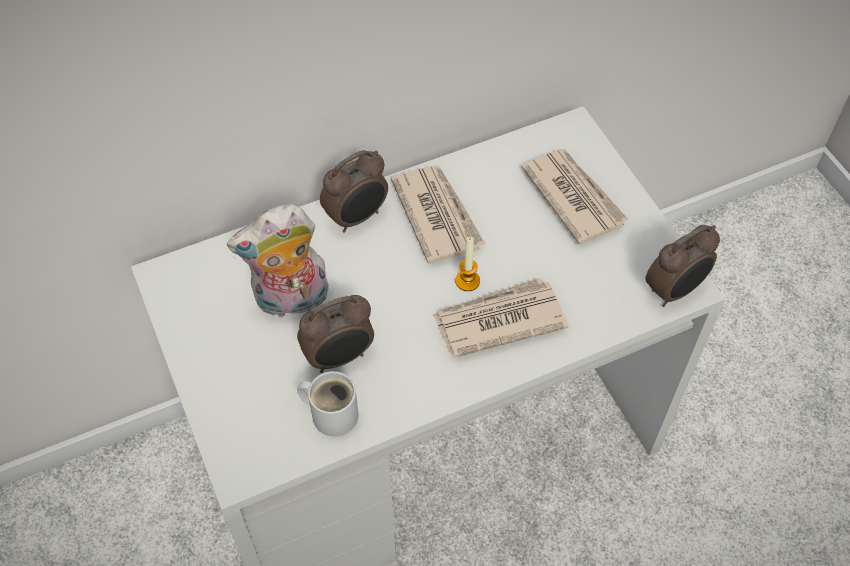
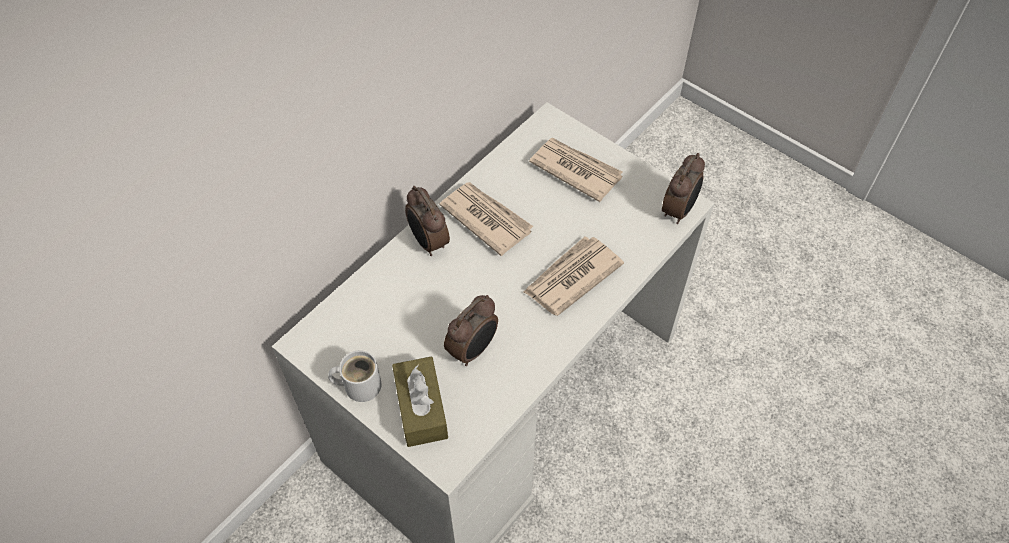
camera: 25 degrees left, 0 degrees up
(246, 399) = (421, 408): none -> brown tissue box
(291, 301) = (413, 323): plush toy -> none
(331, 412) = (490, 391): white mug -> white mug (359, 384)
(357, 217) = (428, 242): alarm clock -> alarm clock turned 120 degrees clockwise
(467, 281) = (534, 258): candle -> none

